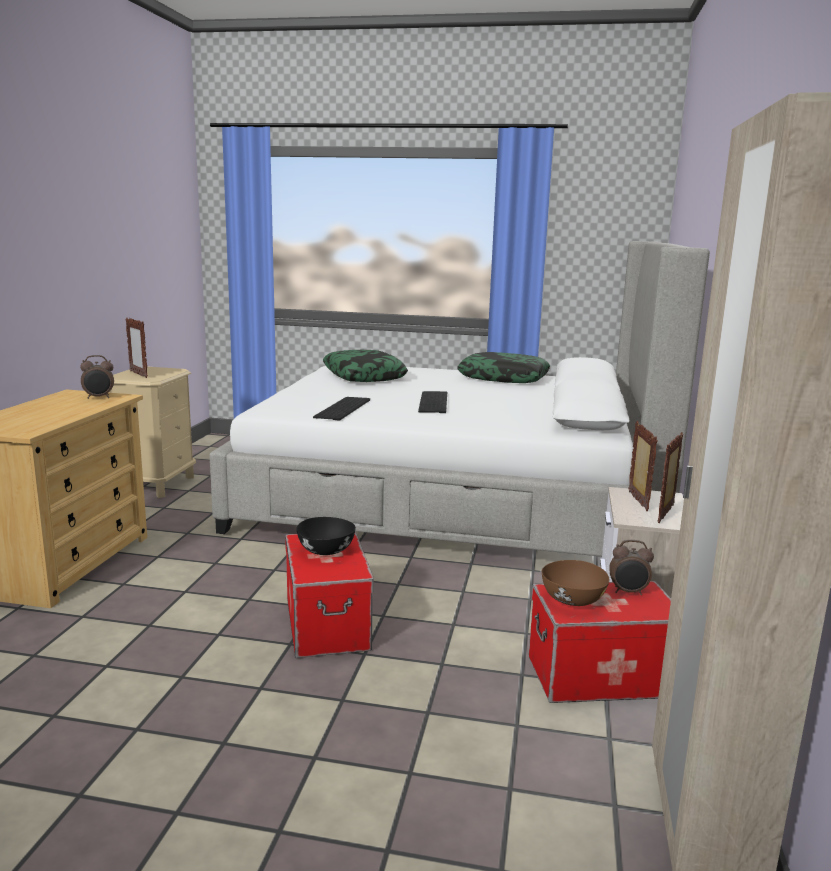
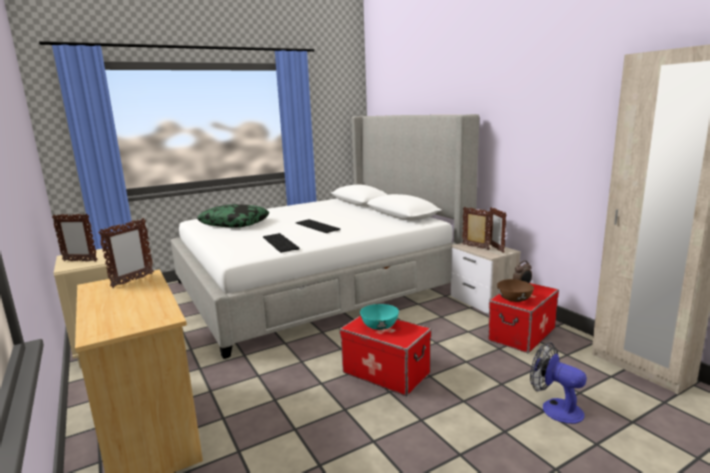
camera: 40 degrees left, 0 degrees up
(99, 397) = (132, 280): alarm clock -> picture frame
(325, 550) = (379, 326): black bowl -> turquoise bowl
(430, 780) = (555, 408): none -> fan
(503, 378) = (309, 206): pillow -> none

